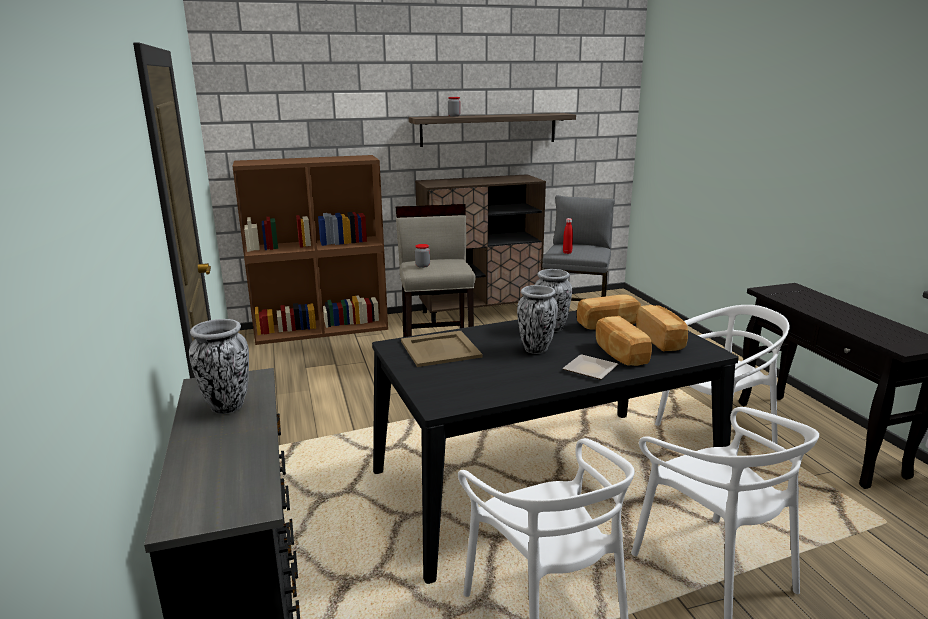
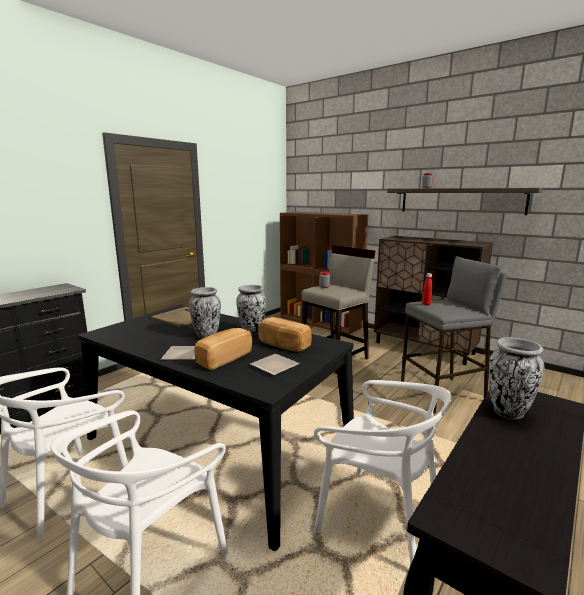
camera: 55 degrees right, 5 degrees down
(226, 406) = (36, 292): vase -> vase (507, 412)
(661, 340) = (273, 366): bread -> plate

